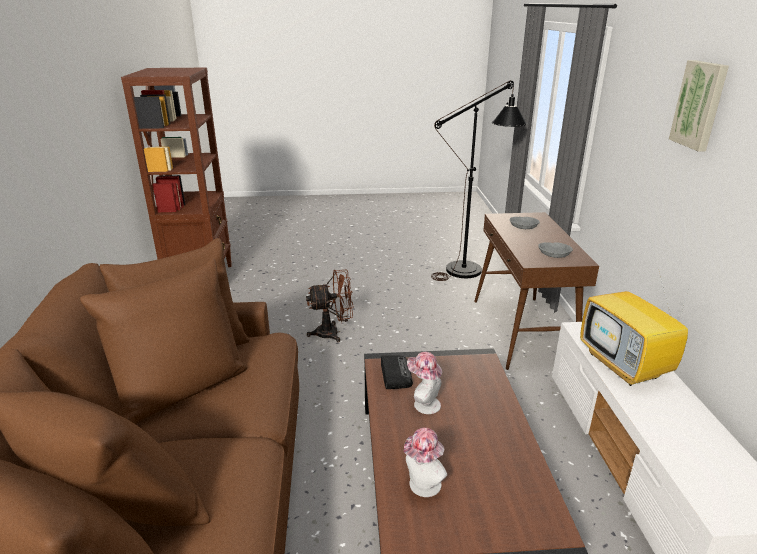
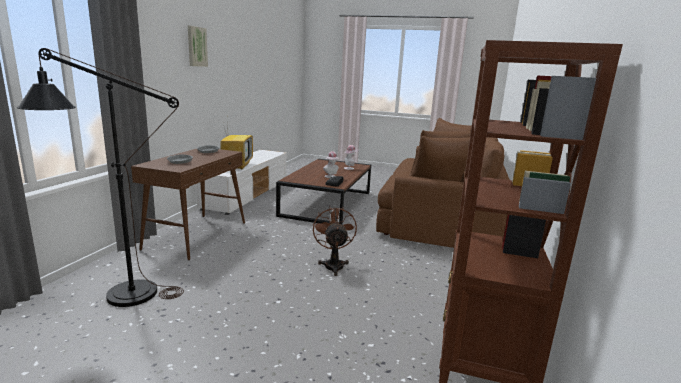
camera: 160 degrees left, 10 degrees down
(333, 333) = (333, 264): brown fan -> brown fan turned 75 degrees clockwise

